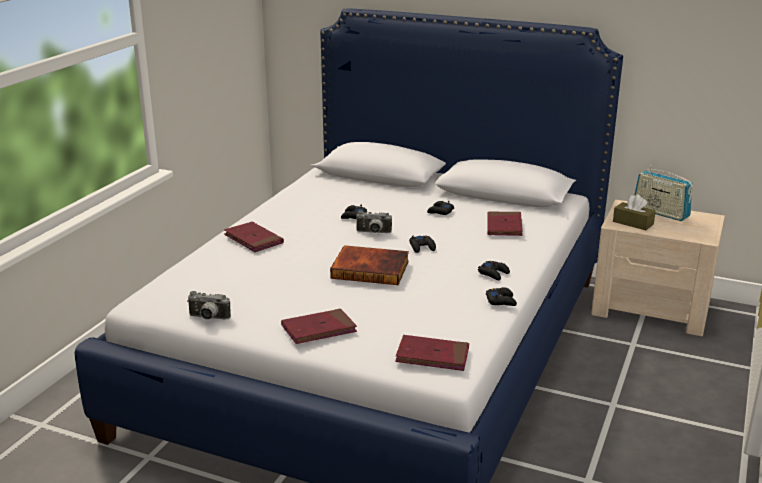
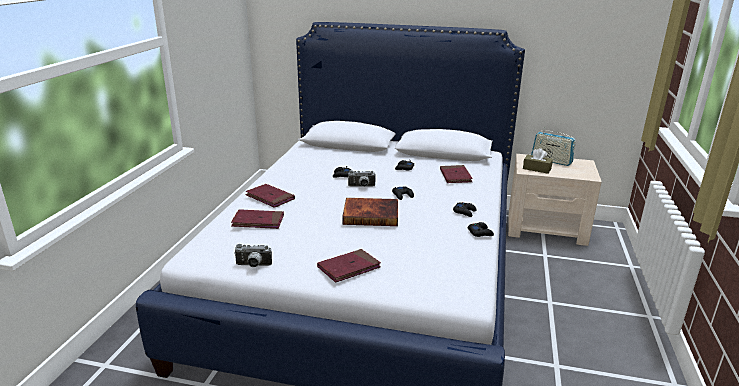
camera: 10 degrees left, 0 degrees up
(432, 356) = (449, 283): red book -> red book (258, 221)

